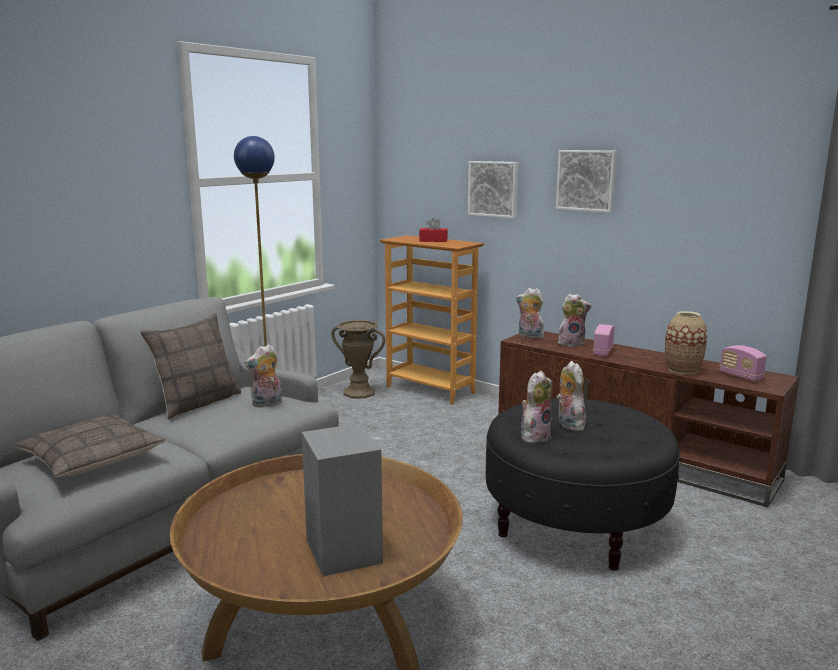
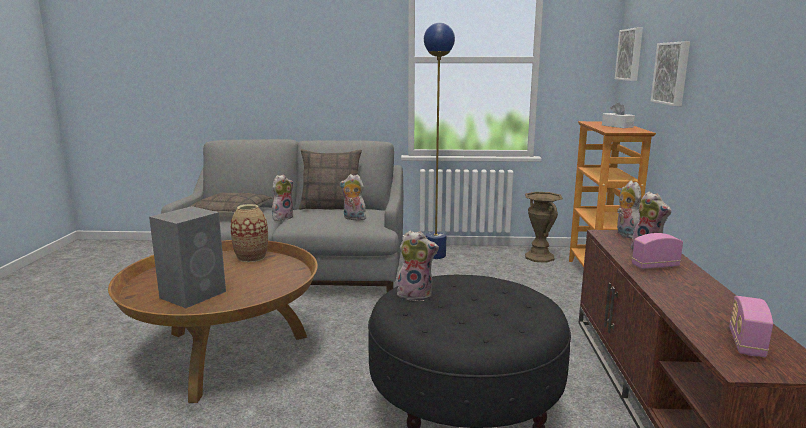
camera: 55 degrees right, 0 degrees up
(433, 240) = (617, 126): red tissue box -> white tissue box
(568, 424) = (463, 301): plush toy -> plush toy (283, 217)
(587, 180) = (732, 60): picture -> picture (631, 54)
(682, 369) = (688, 309): vase -> vase (251, 257)

